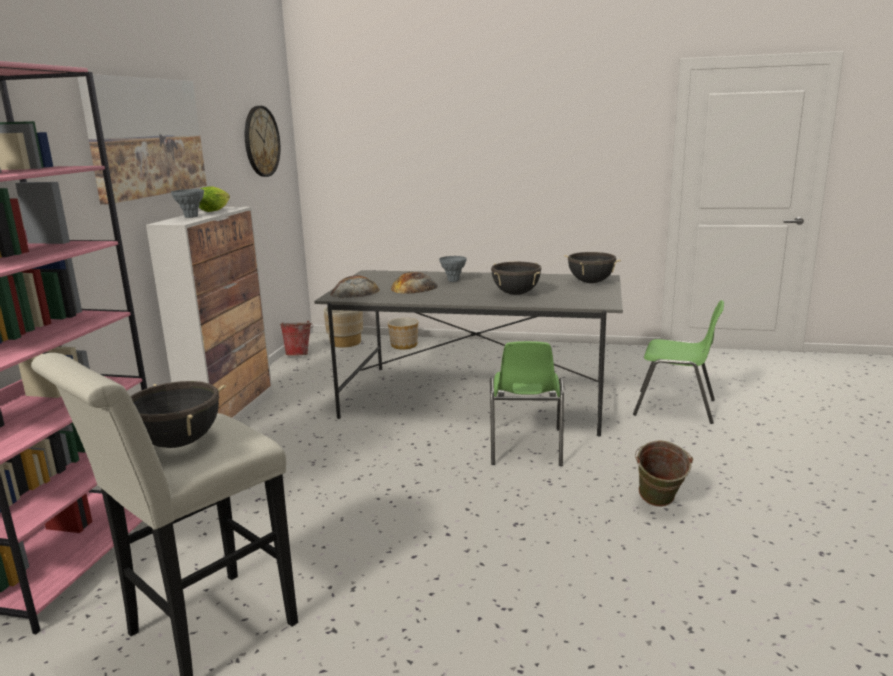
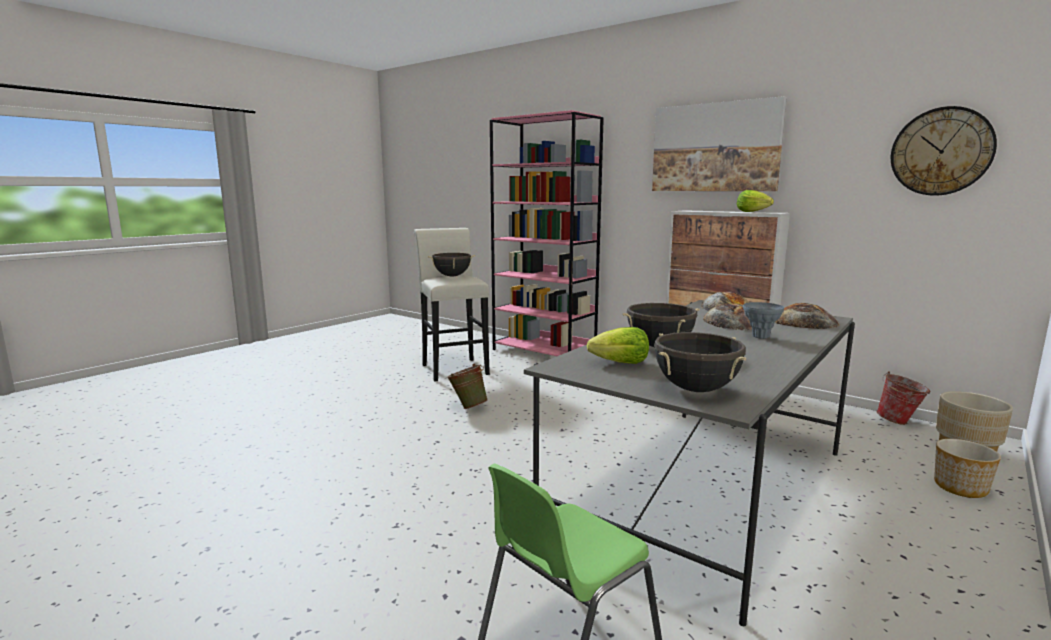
camera: 115 degrees right, 5 degrees down
(191, 217) = (714, 211): grey vase -> none
(391, 276) = (804, 322): none -> bread
(525, 447) = (549, 479): green chair -> none
(570, 296) = (621, 363): none -> lettuce
(658, 505) = (376, 504): green bucket -> green bucket (468, 407)

